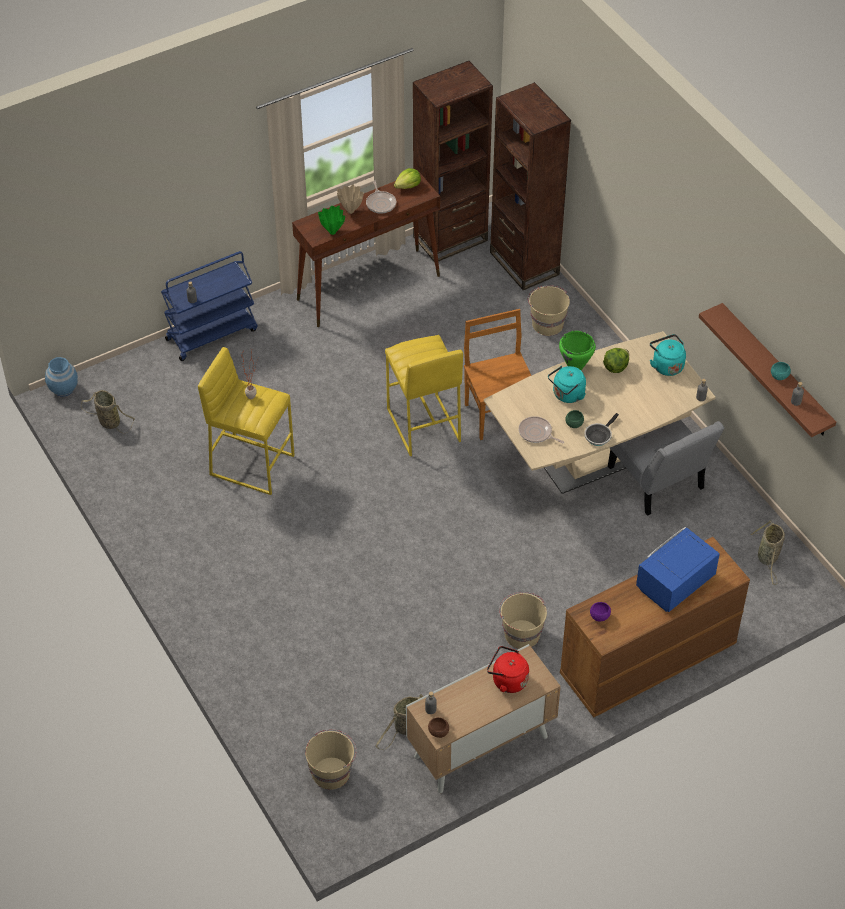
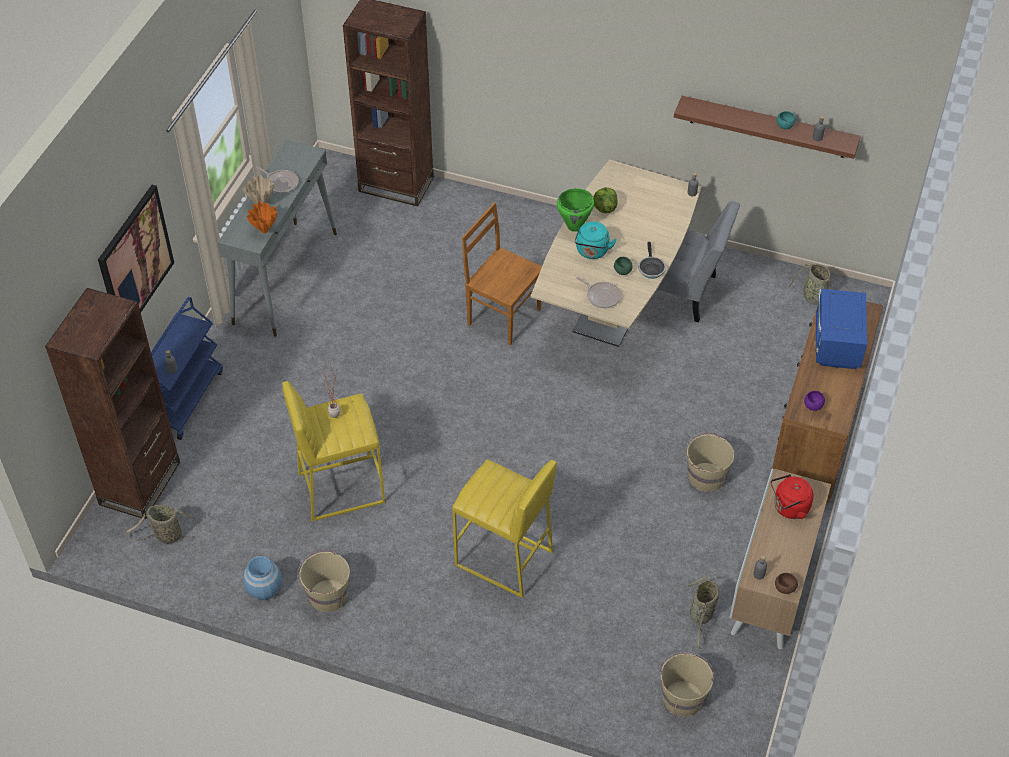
camera: 40 degrees left, 0 degrees up
(63, 388) = (90, 534): blue vase -> blue vase (264, 589)
(195, 197) = (135, 260): none -> picture
(332, 233) = (264, 231): green vase -> orange vase
(369, 287) = (285, 277): brown console table -> grey console table
(408, 186) = (289, 156): lettuce -> none
(423, 426) = (452, 362): yellow stool -> yellow stool (504, 559)
(450, 239) = (314, 199): brown bookcase -> brown bookcase (140, 483)
(536, 433) = (602, 296): frying pan -> frying pan turned 135 degrees counterclockwise
(547, 324) = (465, 221): beige bucket -> beige bucket (327, 595)
(666, 365) = (640, 184): turquoise kettle -> none

